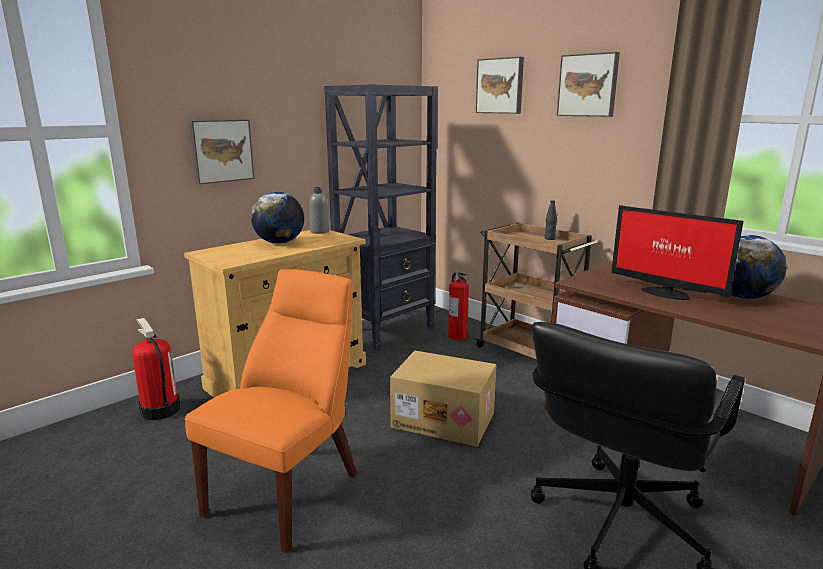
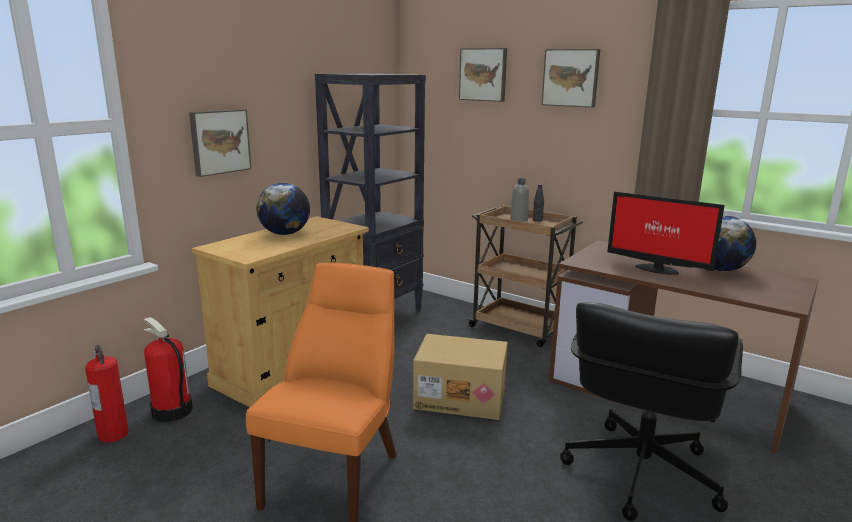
camera: 10 degrees left, 0 degrees up
(319, 231) = (318, 220): grey bottle -> grey bottle (519, 219)
(457, 336) = (447, 317): fire extinguisher -> fire extinguisher (113, 434)

